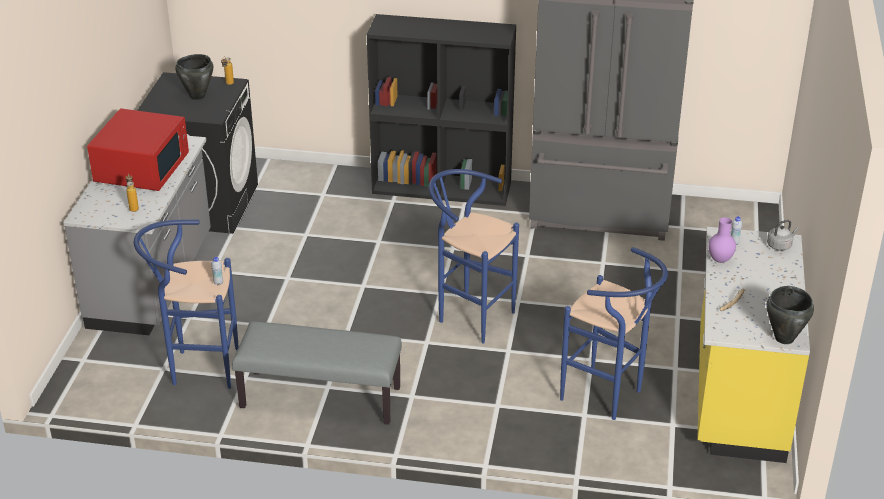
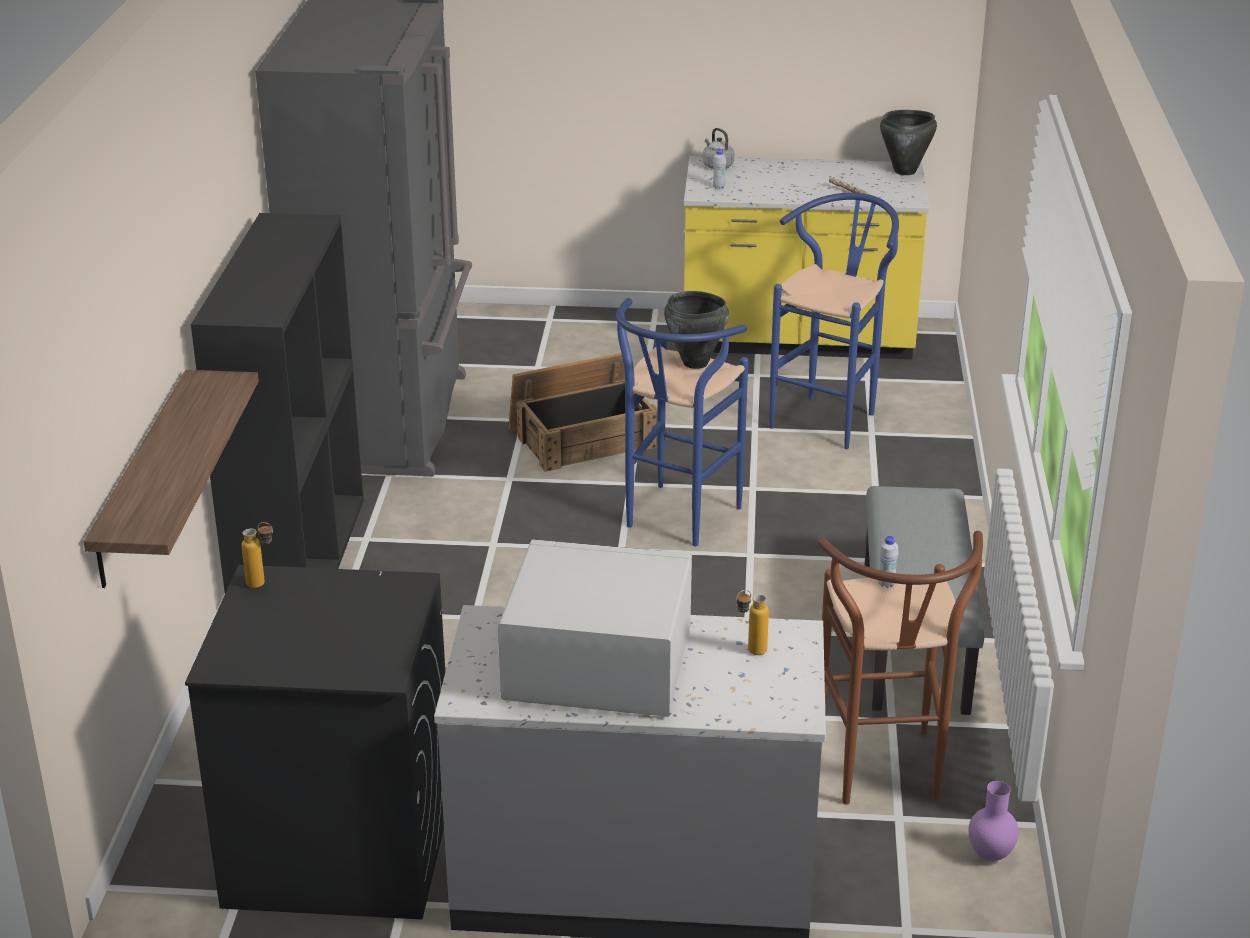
camera: 95 degrees left, 5 degrees down
(142, 167) = (596, 665): red microwave -> white microwave
(197, 96) = (314, 617): black cooking pot -> black cooking pot (695, 363)
(198, 368) = (883, 776): blue stool -> brown stool
(297, 40) = (142, 478): none -> shelf
(579, 285) = (584, 437): none -> crate
(719, 260) = (760, 195): purple vase -> purple vase (991, 855)

